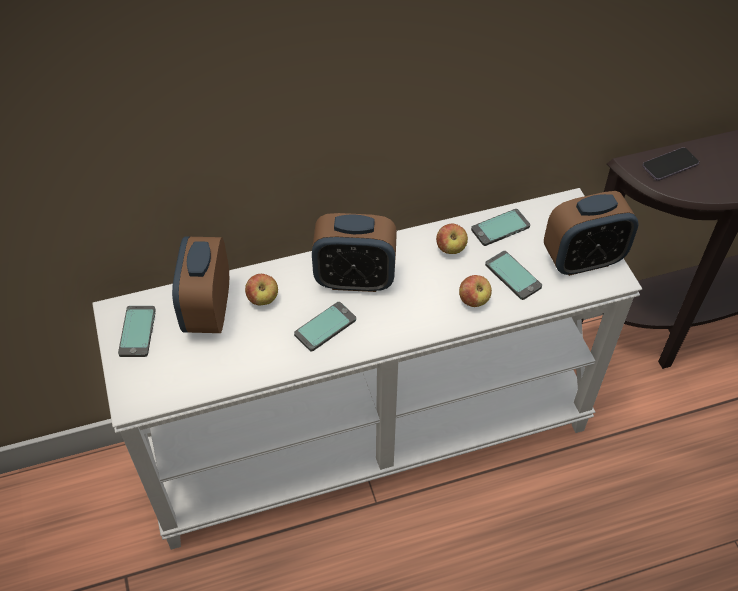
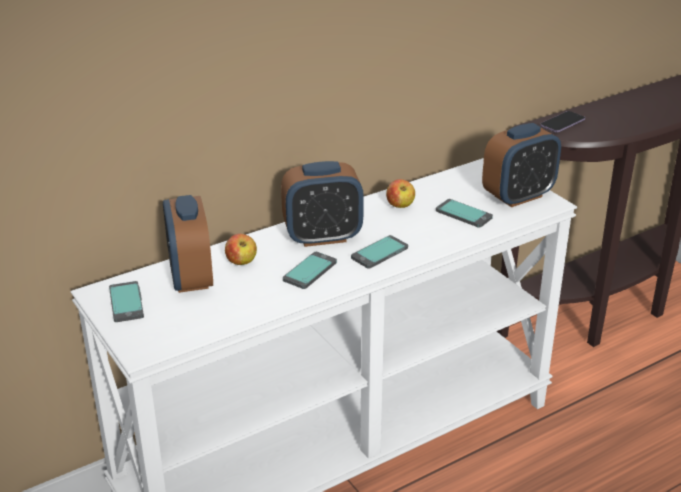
camera: 15 degrees left, 20 degrees down
(474, 300) = (437, 234): apple -> none
(500, 228) = (437, 187): phone -> phone (380, 253)

